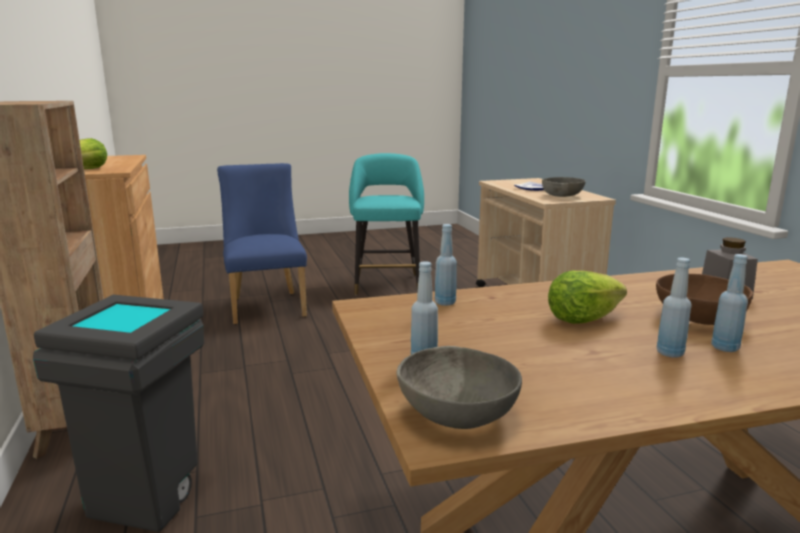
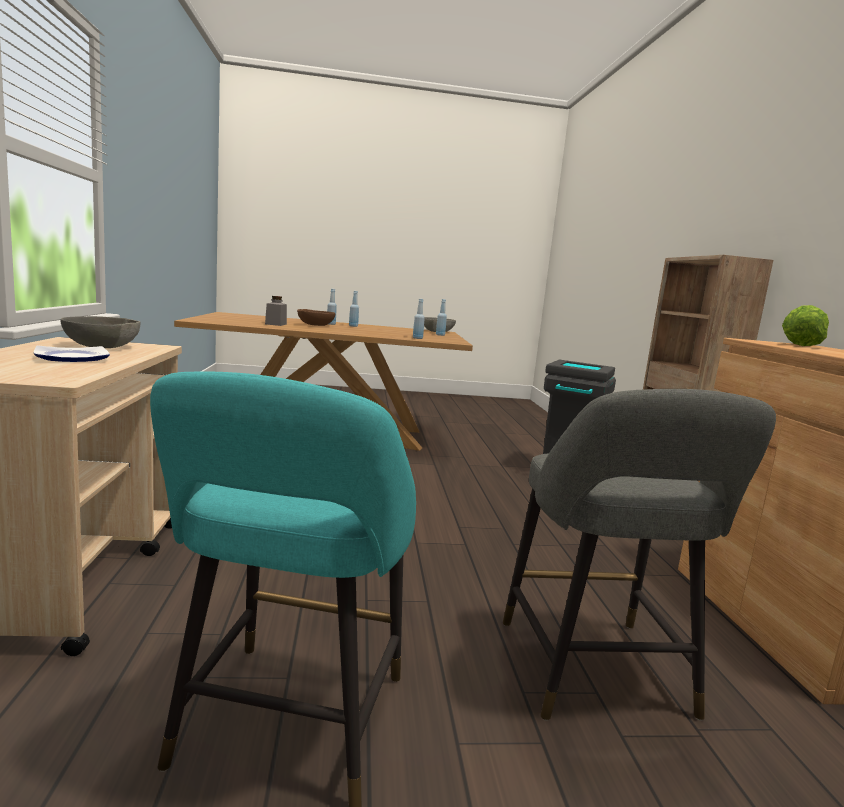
camera: 170 degrees left, 5 degrees down
(267, 305) = (597, 675): blue chair -> grey stool
(582, 319) = (365, 330): lettuce -> none

